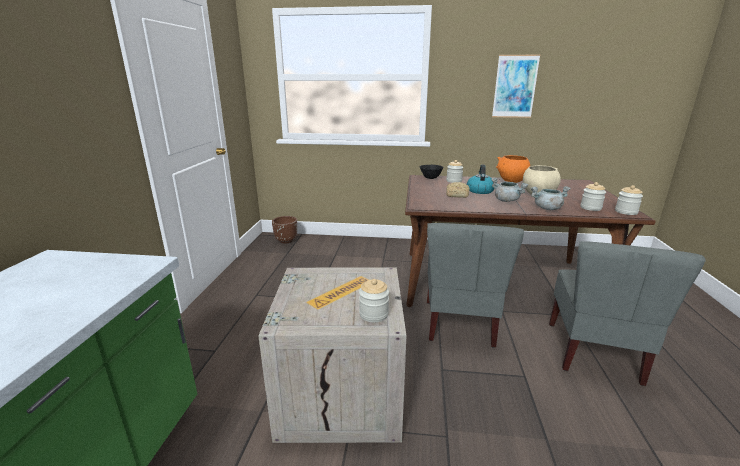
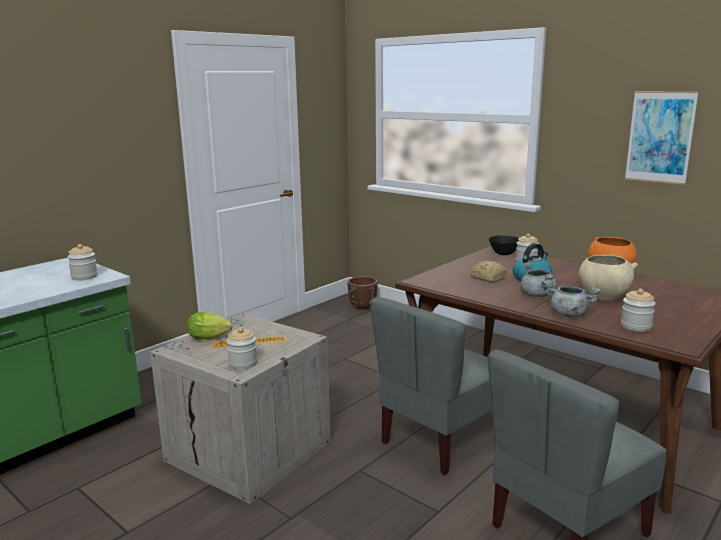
camera: 35 degrees right, 5 degrees down
(300, 299) = (211, 338): none -> lettuce
(626, 212) = (679, 341): jar -> jar (84, 277)

